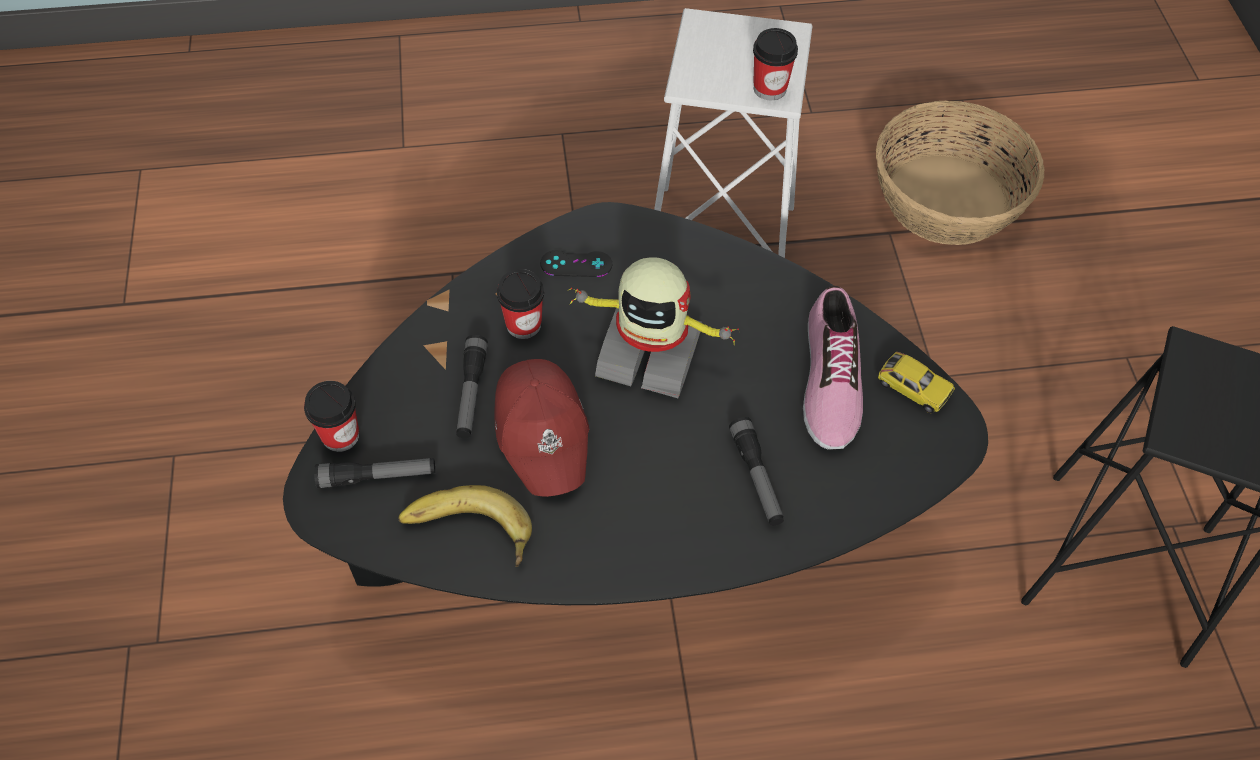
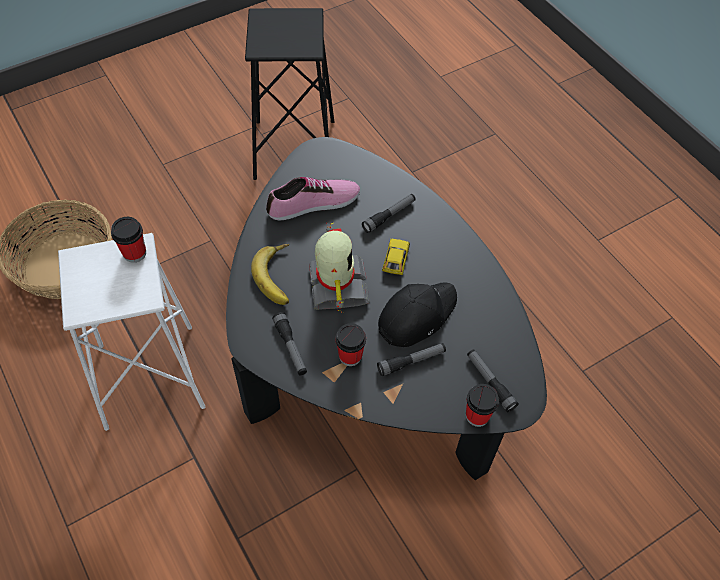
camera: 115 degrees left, 0 degrees up
(466, 534) = (495, 324): banana -> banana (279, 276)
(543, 431) = (416, 315): red cap -> black cap
(576, 264) = (290, 347): black game controller -> flashlight
(913, 388) = (301, 170): toy car -> toy car (396, 260)

